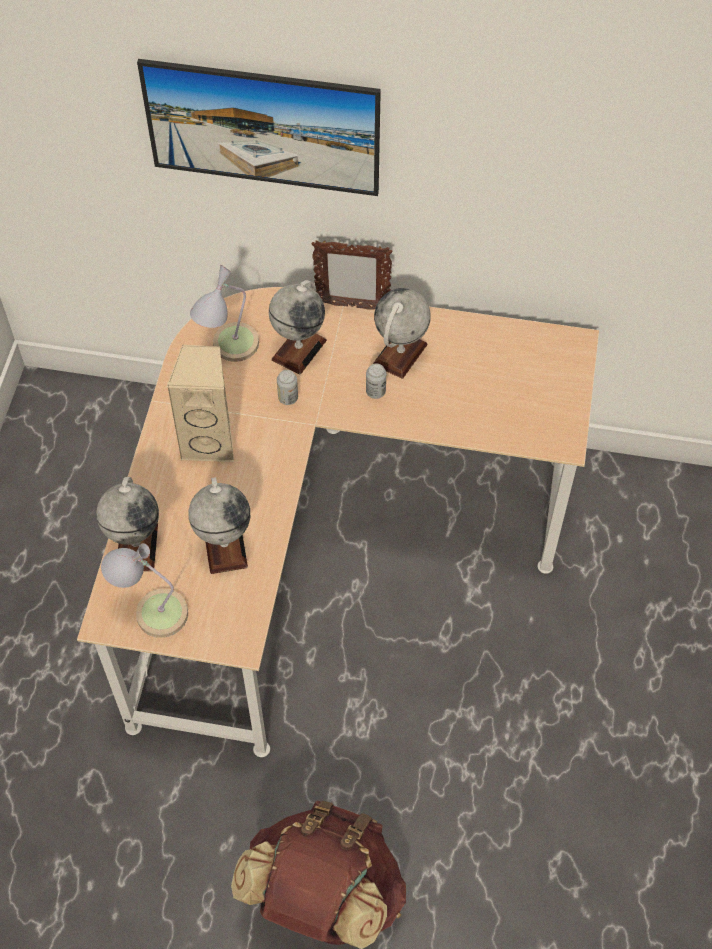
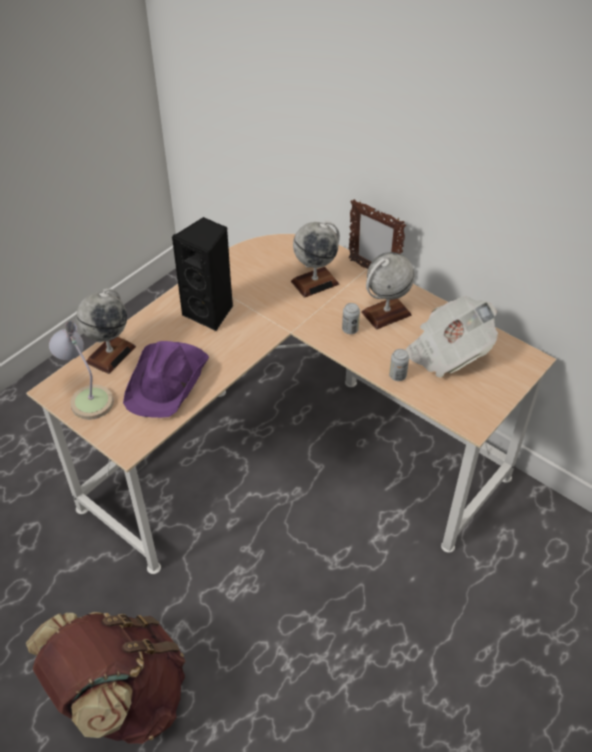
camera: 30 degrees right, 10 degrees down
(210, 441) = (210, 312): beige speaker -> black speaker
(225, 546) = (168, 380): globe -> purple hat
(227, 349) = (266, 263): table lamp -> none
(264, 153) = (336, 114): picture -> none
(288, 398) = (284, 308): can -> can (397, 376)
(491, 372) = (447, 352): none -> newspaper

